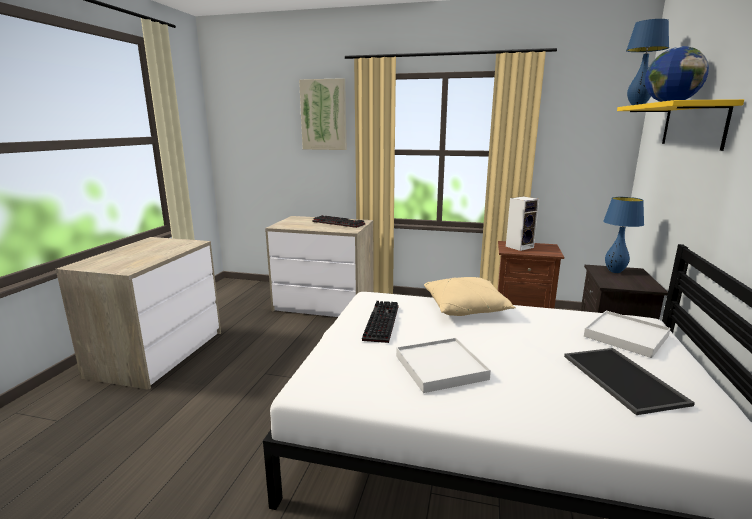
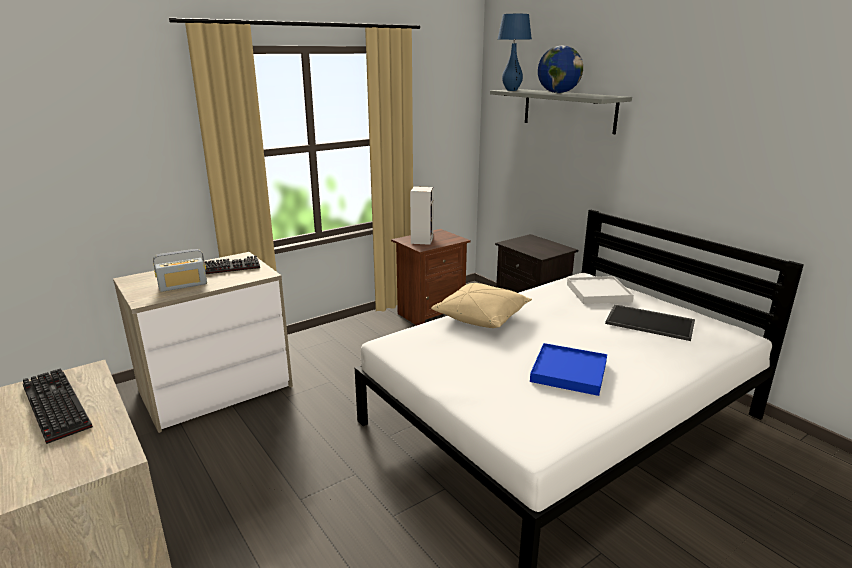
camera: 50 degrees left, 5 degrees up
(305, 225) = (183, 285): none -> radio
(323, 115) = (133, 109): picture -> none
(380, 322) = (455, 361): keyboard -> keyboard (52, 406)
(440, 367) = (569, 372): white tray -> blue tray
(615, 271) = (523, 242): blue table lamp -> none
(693, 125) = (568, 110): yellow shelf -> grey shelf

